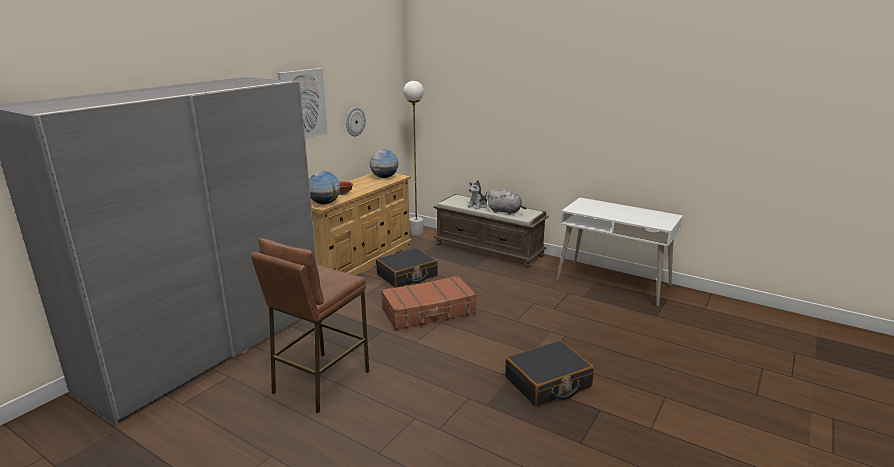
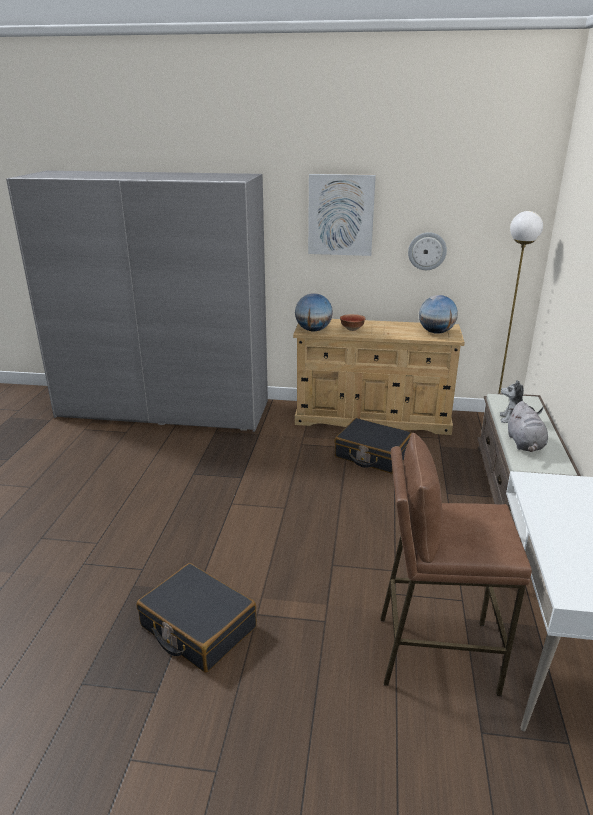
camera: 65 degrees right, 5 degrees up
(320, 381) = (135, 474): brown stool -> brown stool (435, 652)
(429, 312) = (301, 493): brown suitcase -> none

